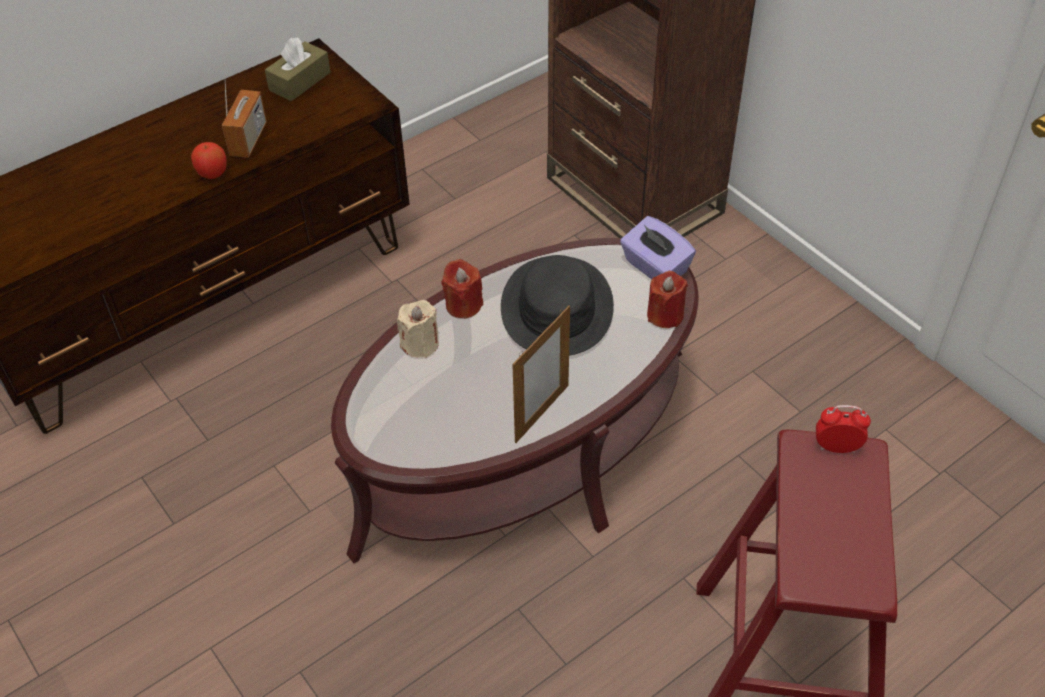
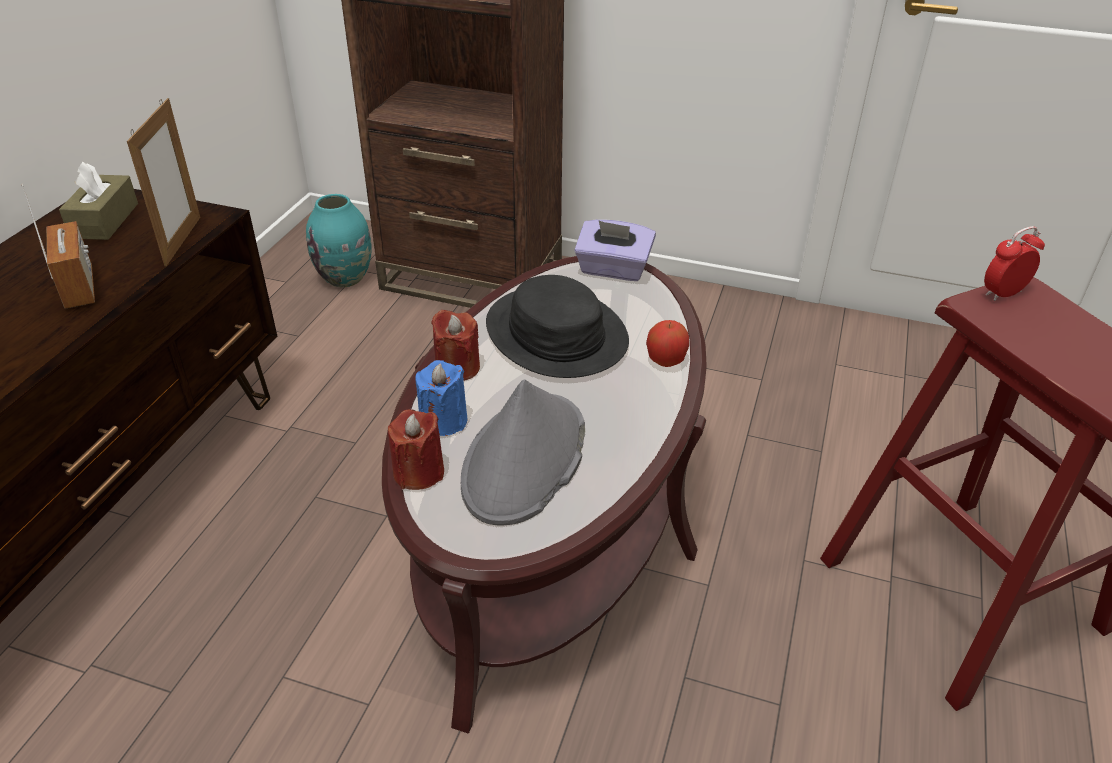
camera: 35 degrees left, 10 degrees down
(212, 173) = (53, 333): apple -> apple (666, 360)
(420, 344) = (443, 421): beige candle -> blue candle
(447, 400) = (524, 460): none -> grey hat
(528, 155) = (345, 278): none -> turquoise vase
(542, 413) = (636, 428): picture frame -> picture frame (183, 241)
(665, 315) = (662, 301): red candle -> red candle (418, 472)

